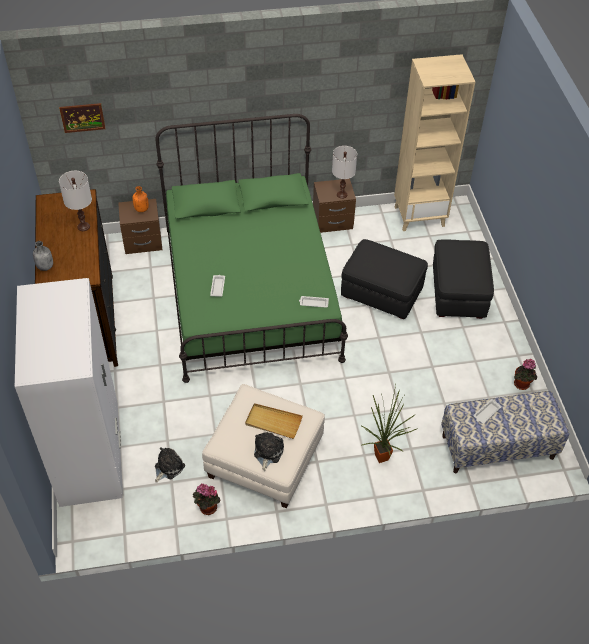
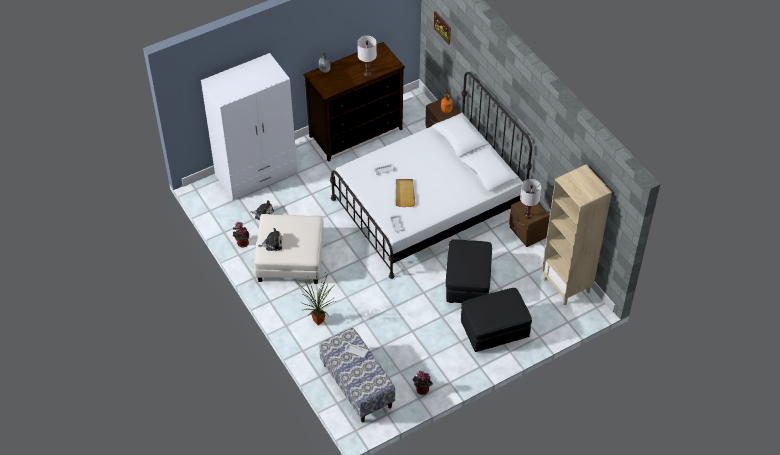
camera: 70 degrees right, 0 degrees up
(250, 292) = (428, 206): green bed -> white bed
(273, 422) = (296, 239): beige tray -> beige tray (404, 193)

